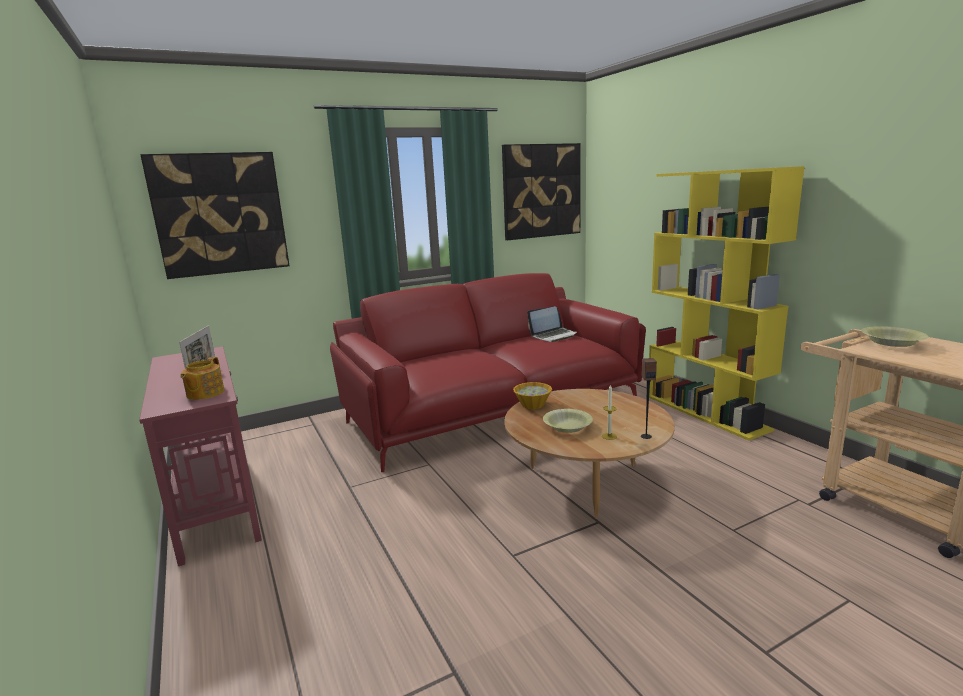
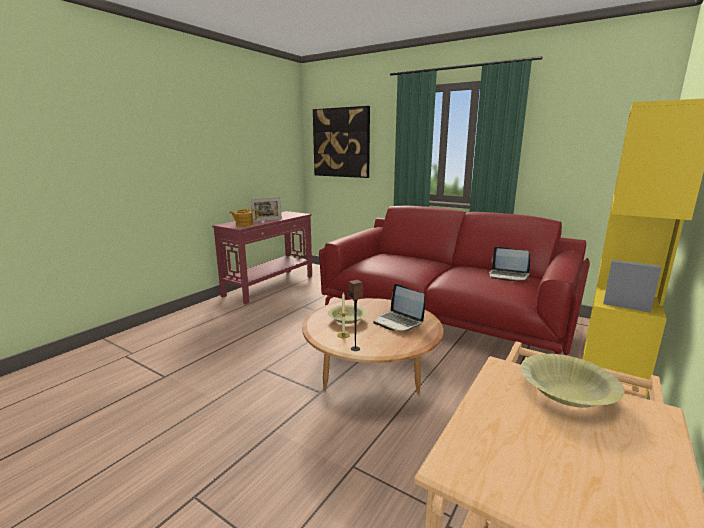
camera: 60 degrees right, 0 degrees up
(533, 405) = (375, 302): bowl -> none
(541, 191) = (596, 138): picture -> none
(595, 405) = (398, 322): none -> laptop

